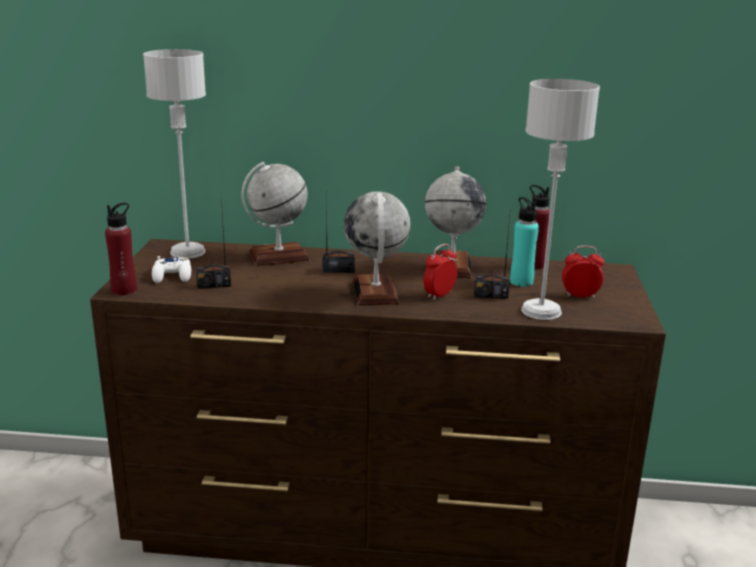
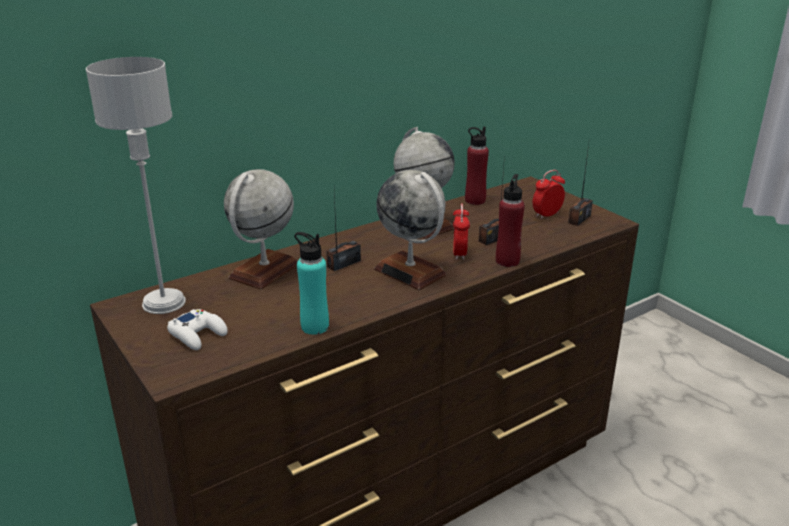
camera: 40 degrees left, 5 degrees up
(124, 290) = (177, 374): red bottle -> red bottle (507, 261)
(214, 285) = (260, 326): radio -> radio (579, 219)
(521, 282) = (492, 218): turquoise bottle -> turquoise bottle (314, 326)
(541, 311) = (546, 238): grey table lamp -> none

